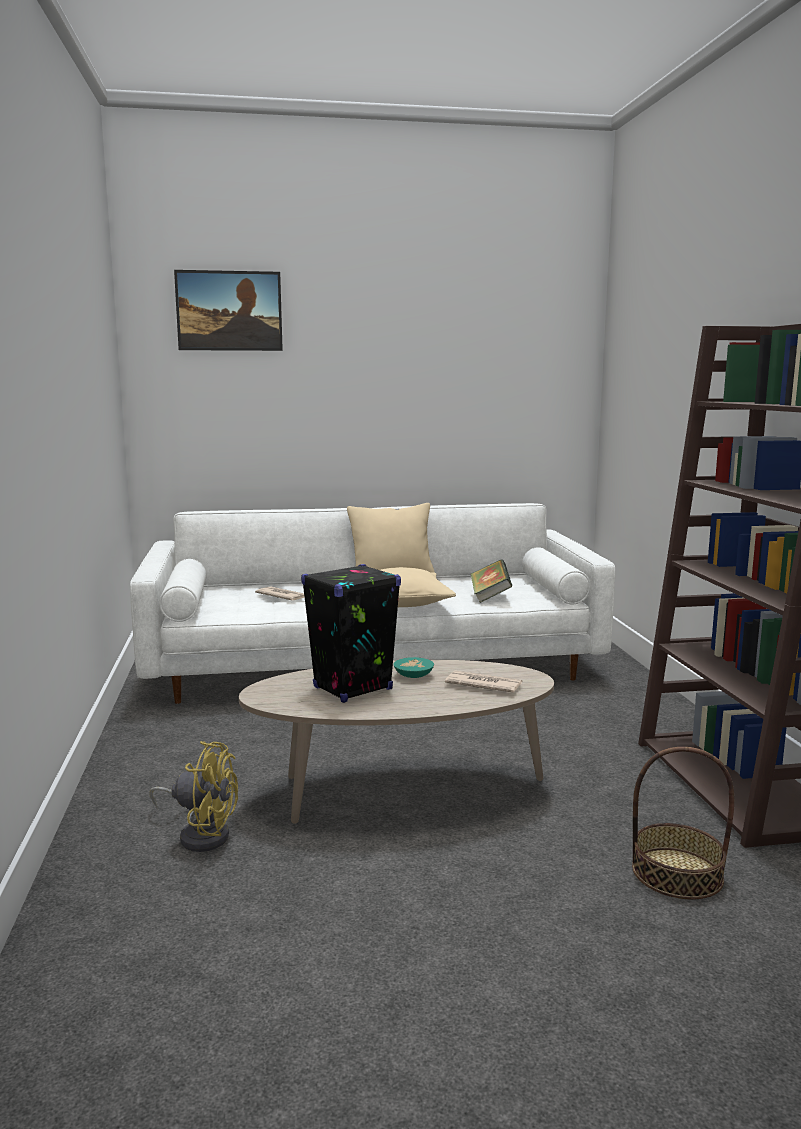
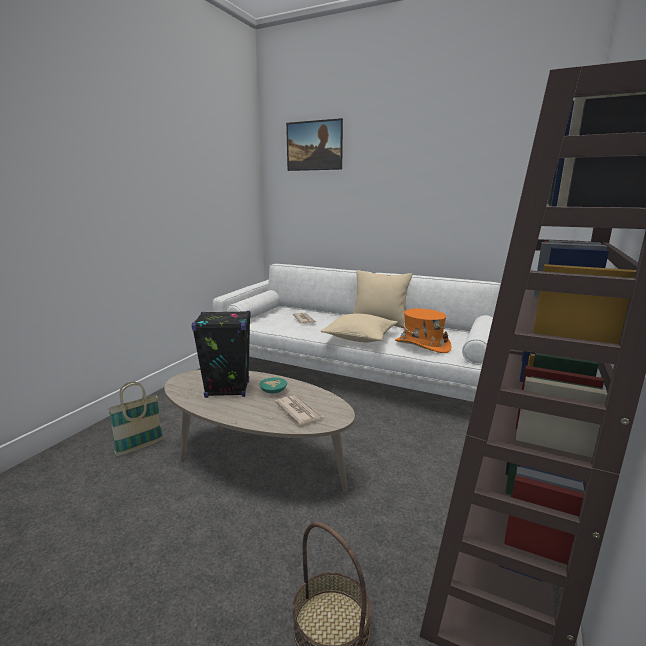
camera: 35 degrees right, 5 degrees up
(201, 834) = (140, 447): yellow fan -> basket
(490, 597) = (422, 345): book -> orange hat

